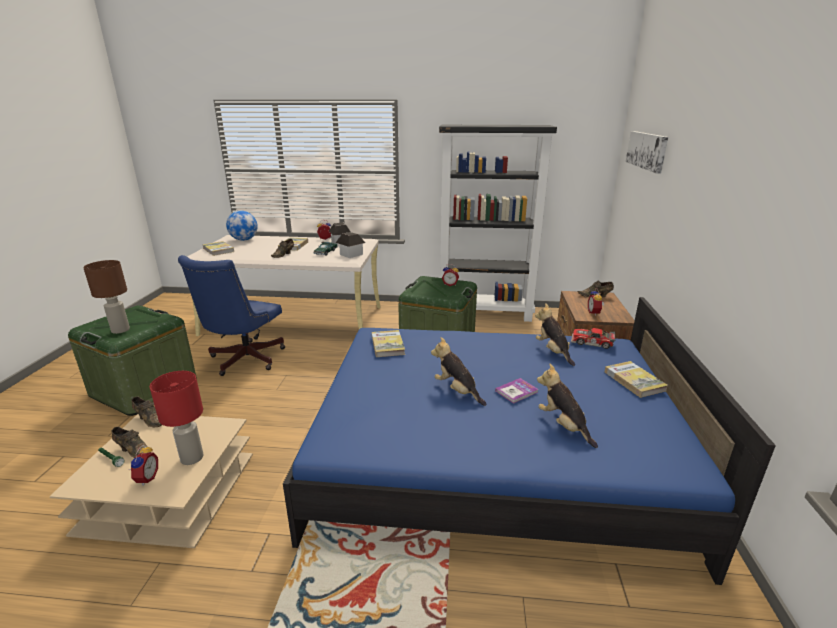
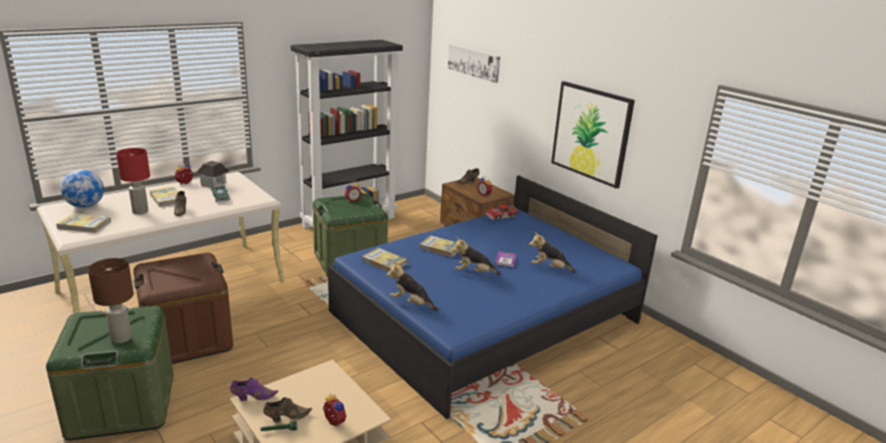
camera: 45 degrees left, 0 degrees up
(149, 420) = (252, 397): brown shoe -> purple shoe
(191, 458) = (342, 397): red table lamp -> red table lamp (140, 211)
(243, 360) = (187, 339): blue office chair -> brown storage box
(351, 254) = (251, 193): toy house -> none
(553, 351) = (490, 229): plush toy -> plush toy (411, 303)
(634, 381) = (549, 232): book -> book (440, 248)
(739, 244) = (591, 133): none -> picture

